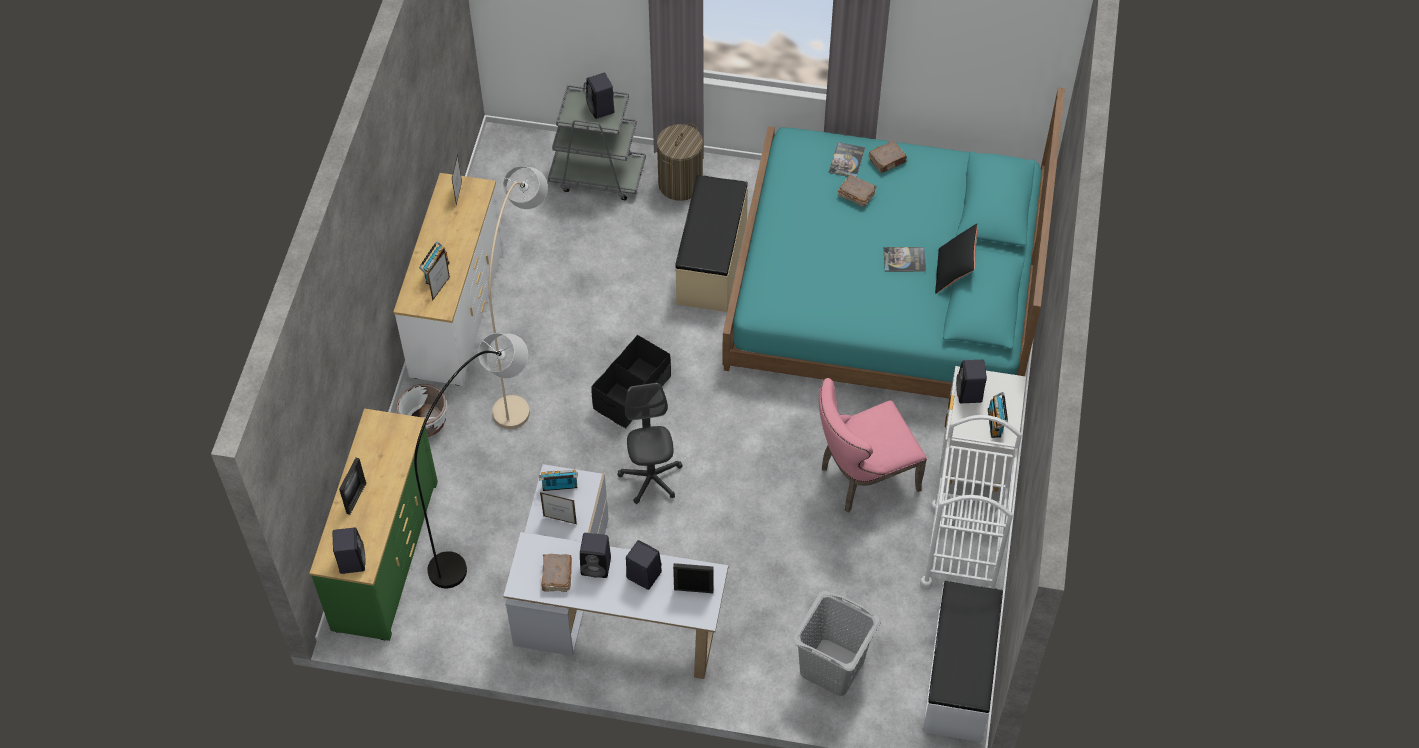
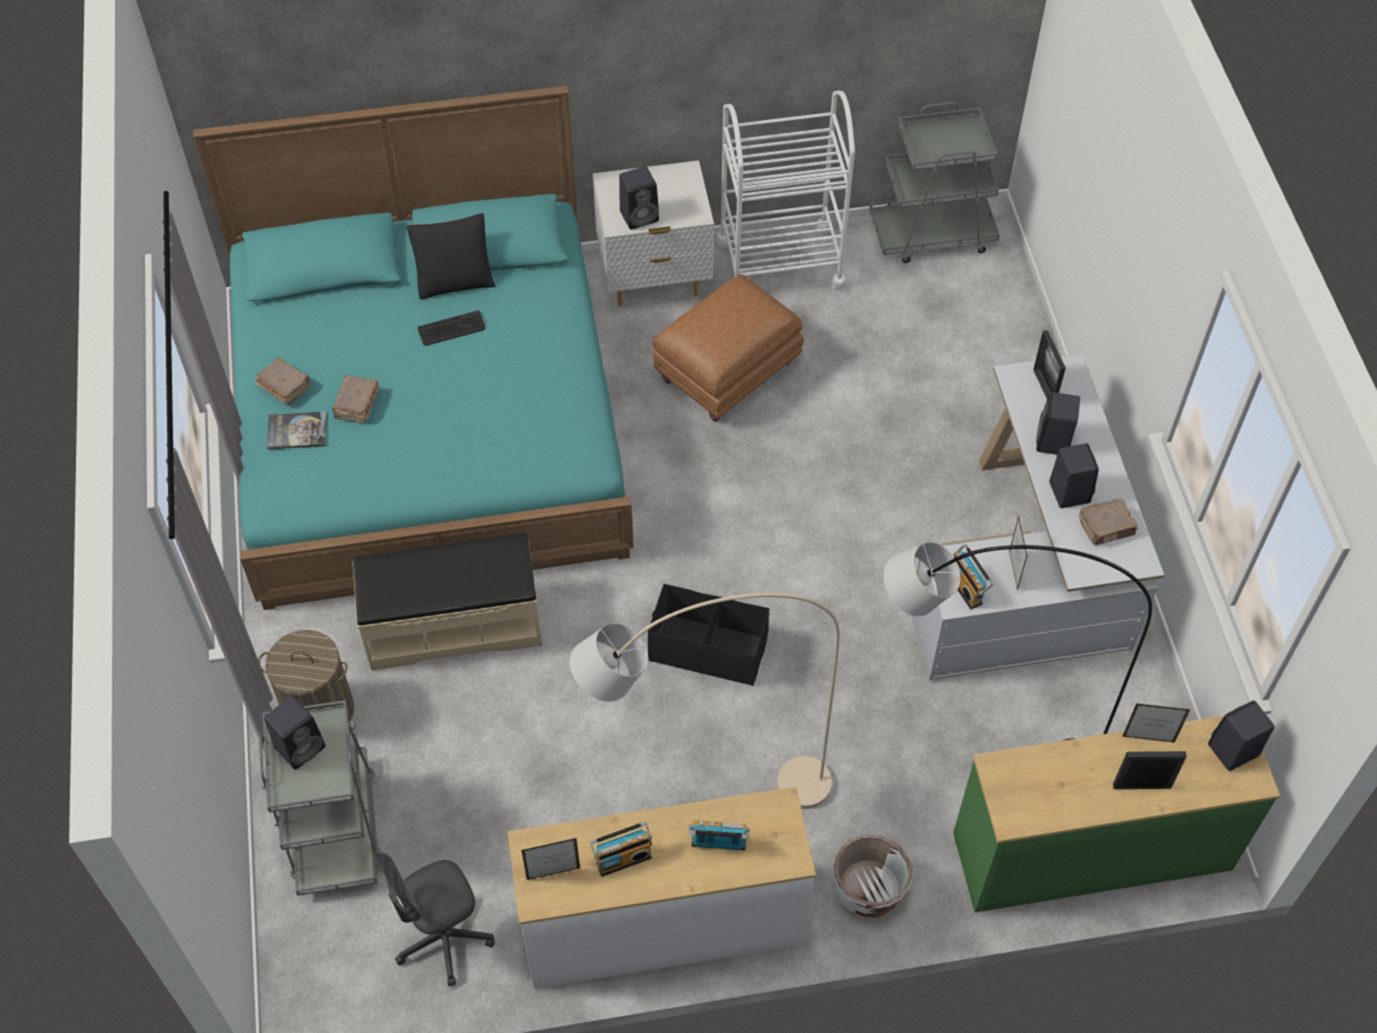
camera: 110 degrees left, 0 degrees up
(441, 289) = (746, 824): picture frame -> picture frame (1148, 739)
(651, 478) = (827, 585): grey office chair -> grey office chair (444, 939)
(831, 667) = (982, 340): grey laundry basket -> none
(863, 478) = (726, 374): pink chair -> brown ottoman
(904, 260) = (451, 329): book -> keyboard
(960, 677) = (932, 233): white bench -> grey cart
(996, 423) = (670, 185): radio -> radio (623, 858)

